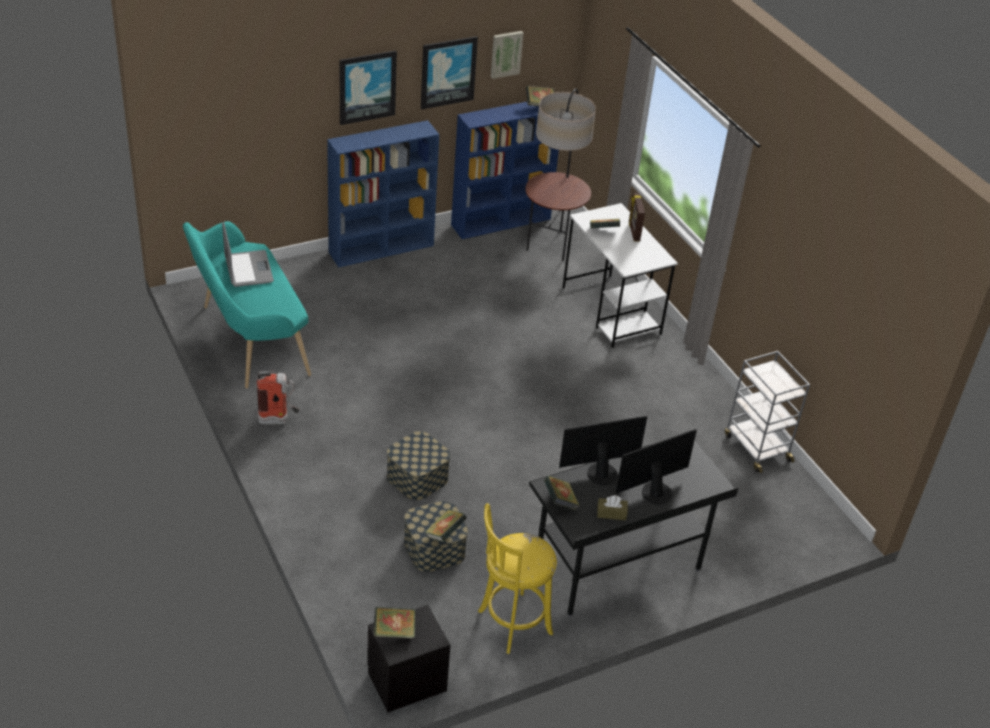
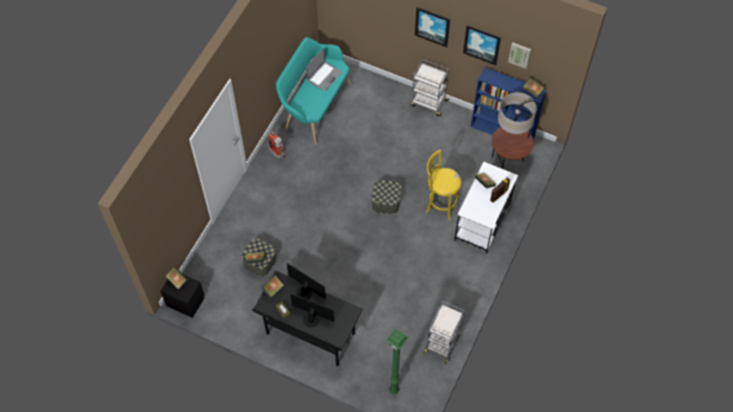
camera: 55 degrees right, 20 degrees up
(382, 248) = (428, 102): blue bookcase -> grey cart
(417, 477) = (293, 227): storage box -> storage box (386, 201)
(511, 624) = (244, 316): yellow stool -> yellow stool (440, 204)
(791, 537) = (394, 391): none -> green floor lamp

